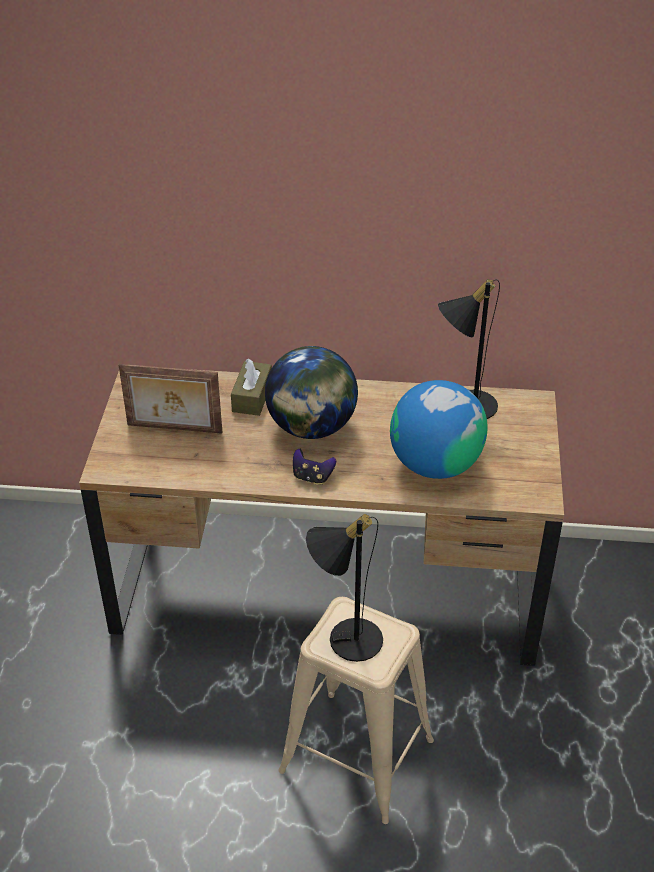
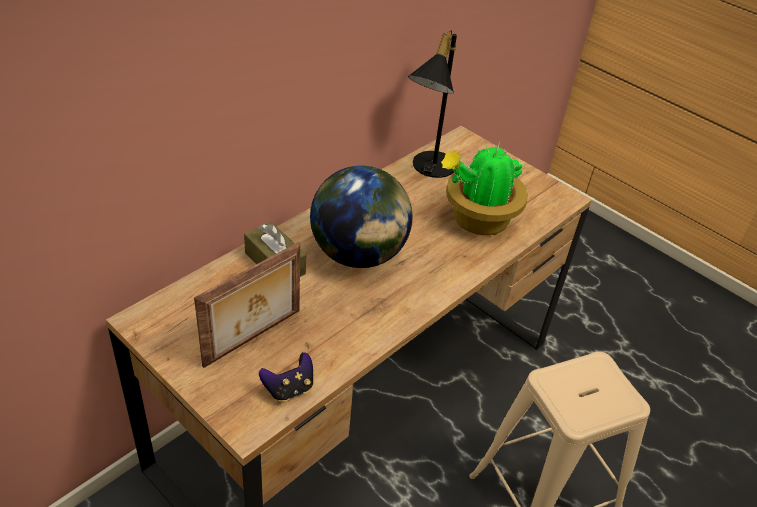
camera: 55 degrees left, 0 degrees up
(312, 477) = (421, 292): game controller -> game controller (289, 389)
(345, 636) = (579, 398): black table lamp -> none
(435, 464) = (478, 220): globe -> potted plant

